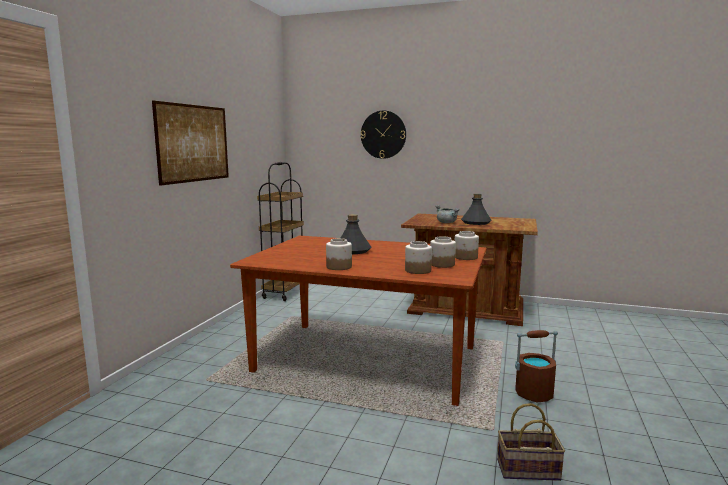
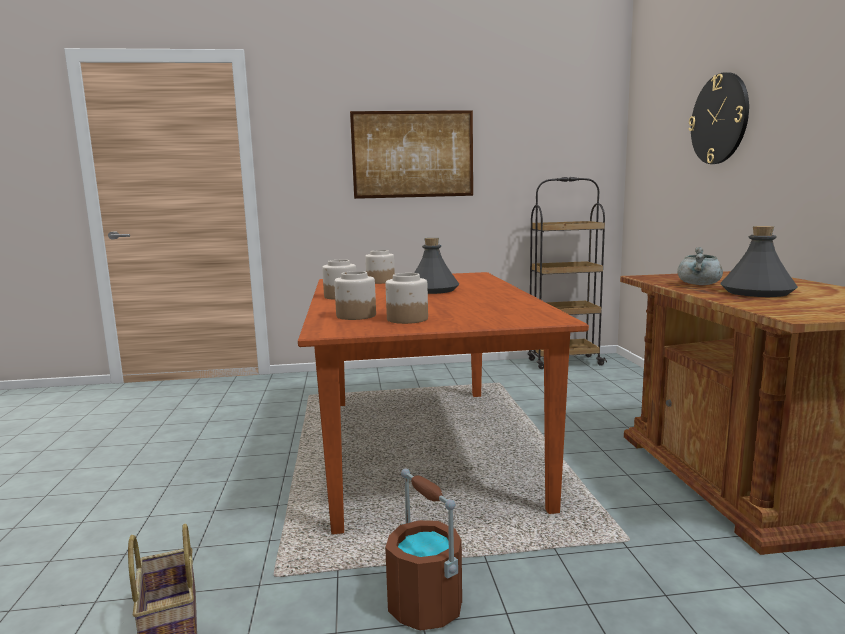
camera: 65 degrees right, 0 degrees up
(466, 257) = (476, 322): jar -> jar (380, 281)

